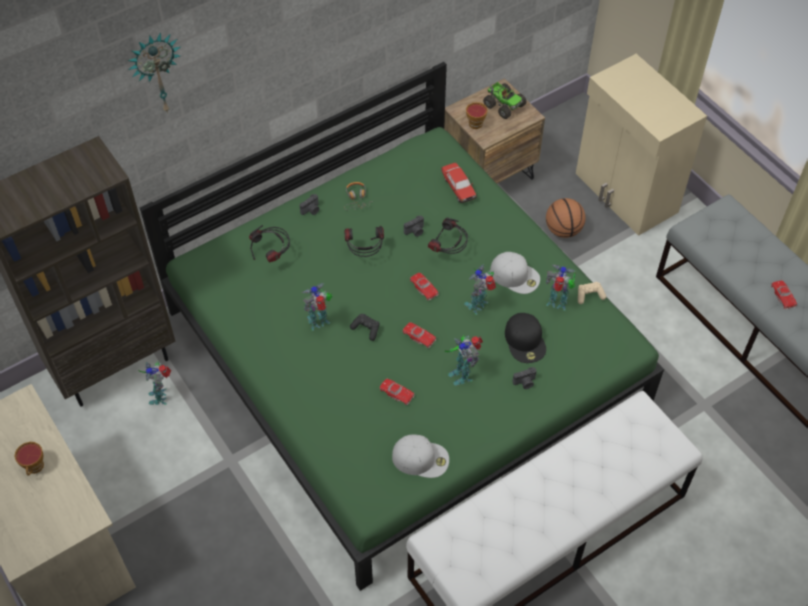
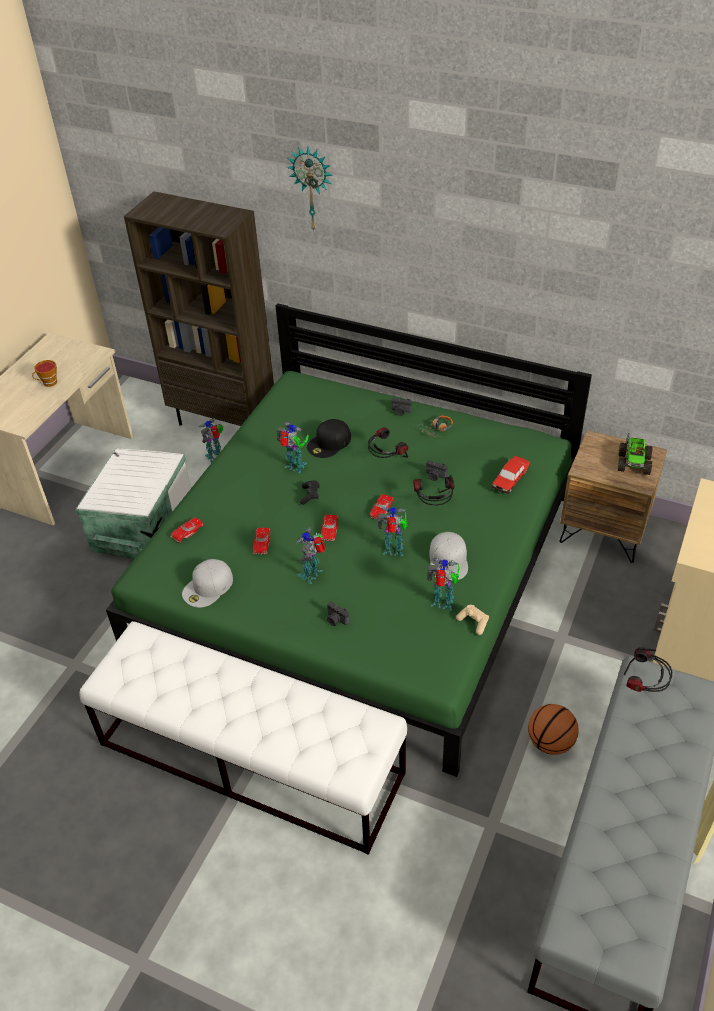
camera: 60 degrees right, 10 degrees down
(207, 505) = (141, 527): none -> white storage box
(273, 256) = (337, 413): headphones -> headphones (643, 687)
(421, 458) = (208, 587): white cap -> white cap turned 60 degrees clockwise
(476, 122) = (593, 455): cup -> none
(525, 341) = (382, 600): black cap -> black cap (329, 443)
(558, 304) = (443, 604): toy robot -> toy robot turned 60 degrees counterclockwise
(563, 230) = (595, 612): basketball -> basketball (550, 742)
(783, 296) = (630, 793): red toy car -> red toy car (187, 531)

